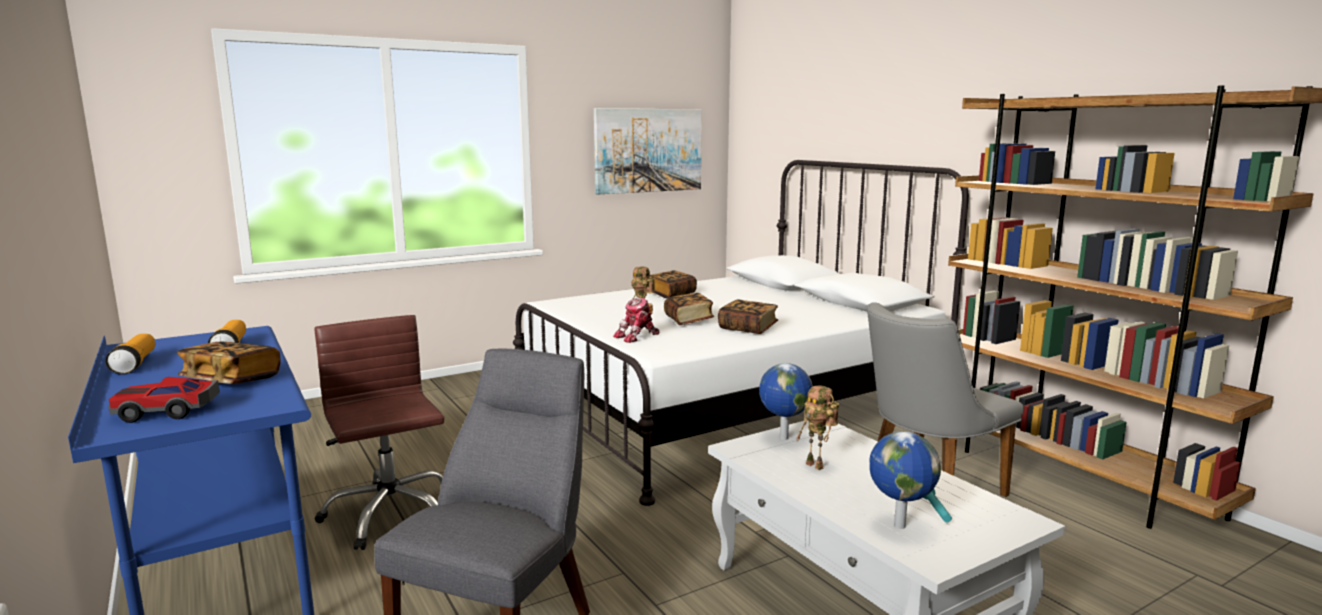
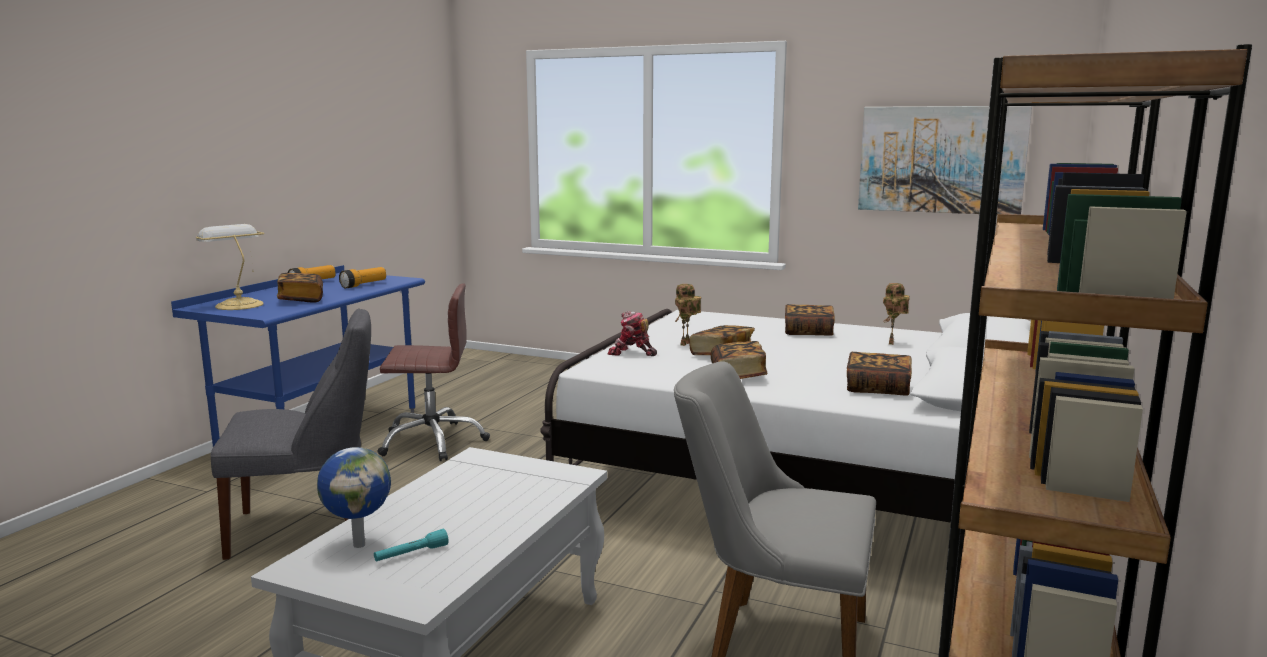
camera: 55 degrees right, 0 degrees up
(166, 411) = (238, 305): toy car -> table lamp
(390, 513) = (432, 441): brown office chair -> brown office chair turned 60 degrees clockwise
(782, 438) = (521, 467): globe -> none
(817, 466) = (467, 491): toy robot -> toy robot (892, 343)
(823, 313) = (878, 388): none -> book

